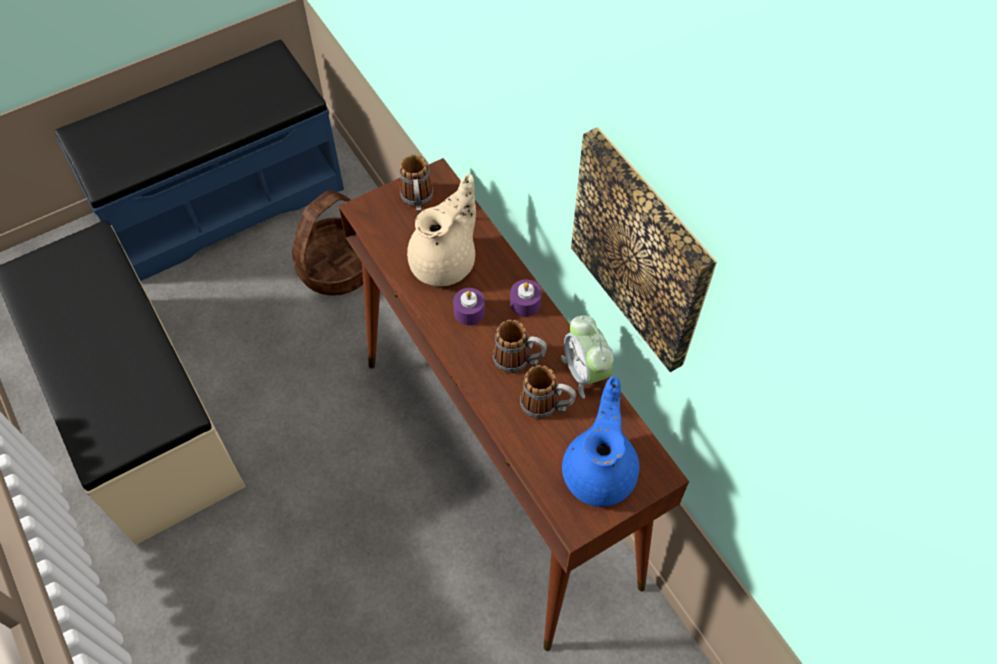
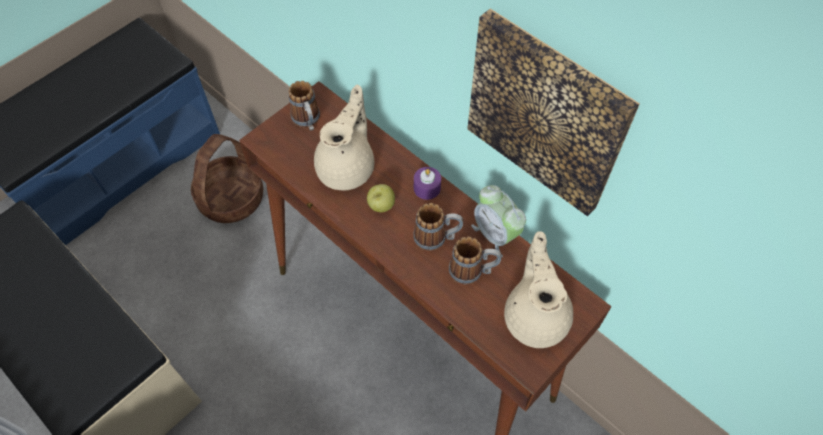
camera: 15 degrees left, 0 degrees up
(469, 312) = (381, 206): purple candle -> apple
(600, 470) = (536, 316): blue teapot -> beige teapot

